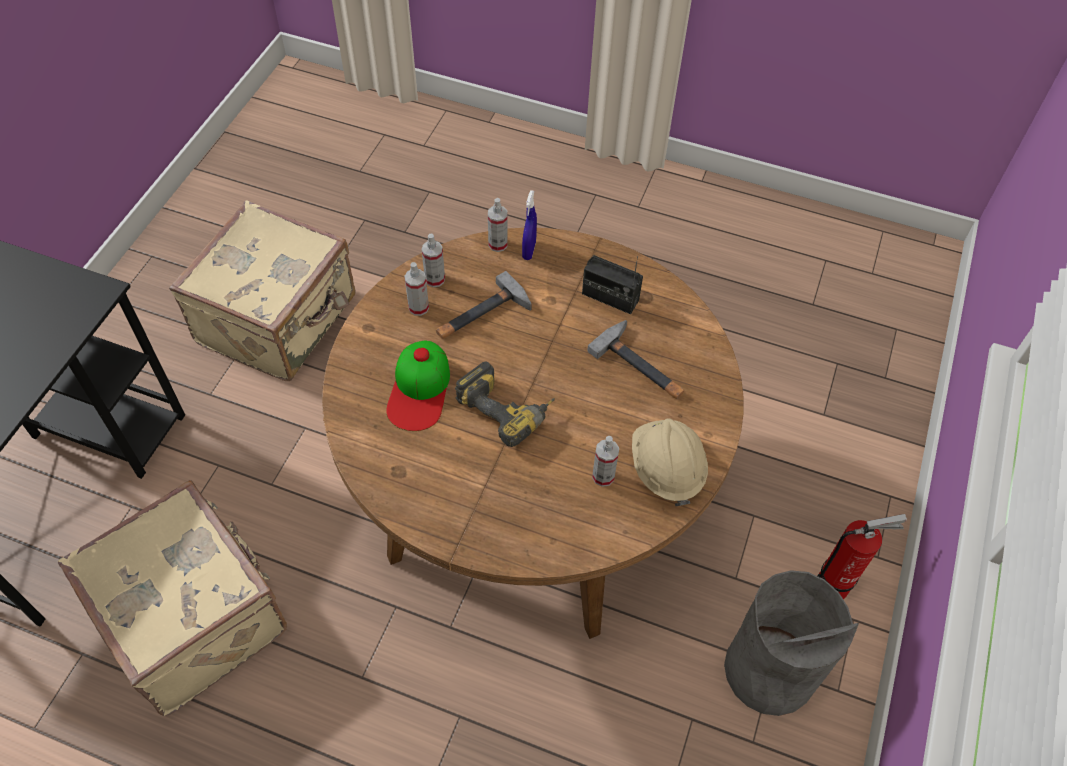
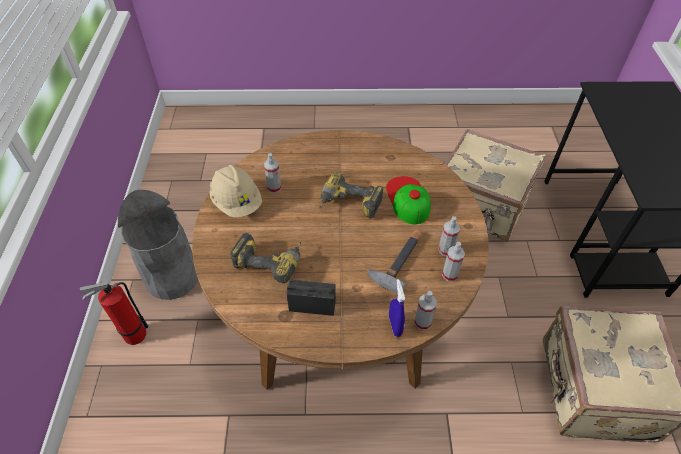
camera: 160 degrees right, 5 degrees down
(642, 366) = (271, 260): hammer -> power drill

